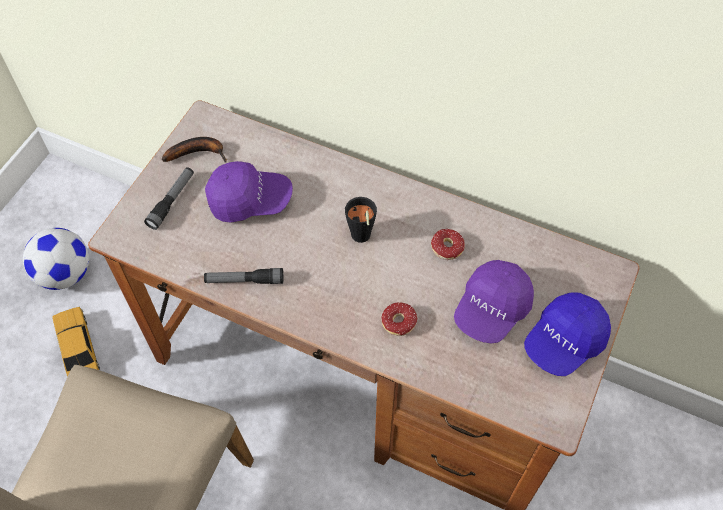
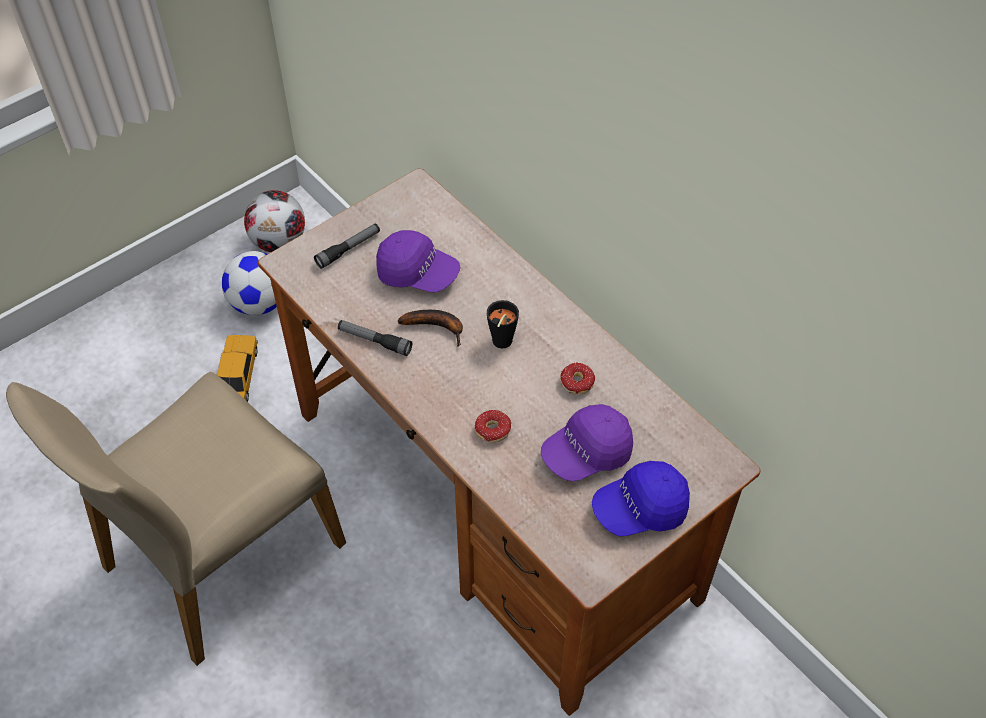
camera: 25 degrees right, 5 degrees down
(56, 211) = (280, 242): none -> football
(199, 153) = (395, 215): banana -> banana (437, 327)

